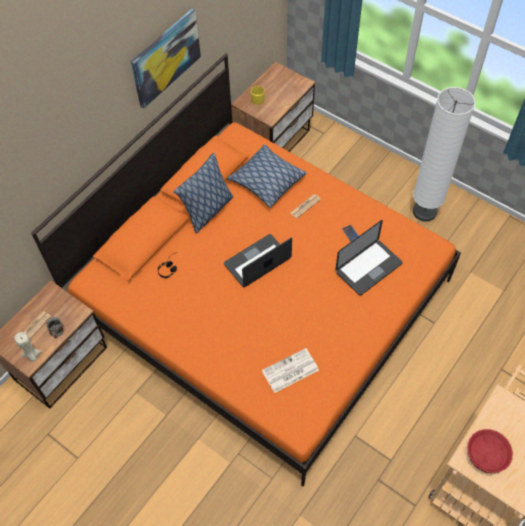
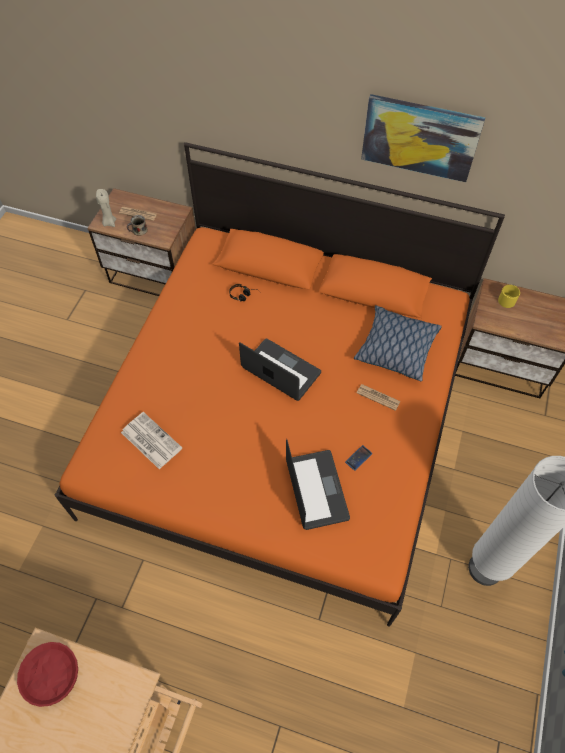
camera: 70 degrees right, 0 degrees up
(207, 211) = (329, 306): pillow -> none
(368, 268) = (316, 490): laptop -> laptop turned 135 degrees counterclockwise

